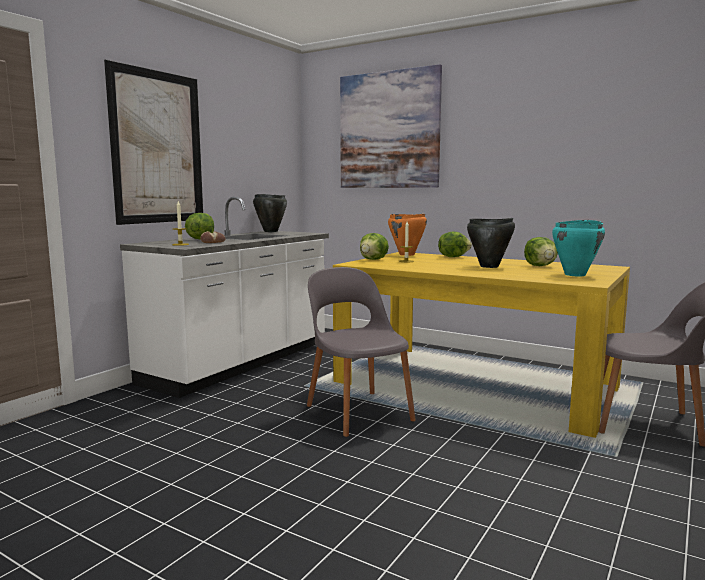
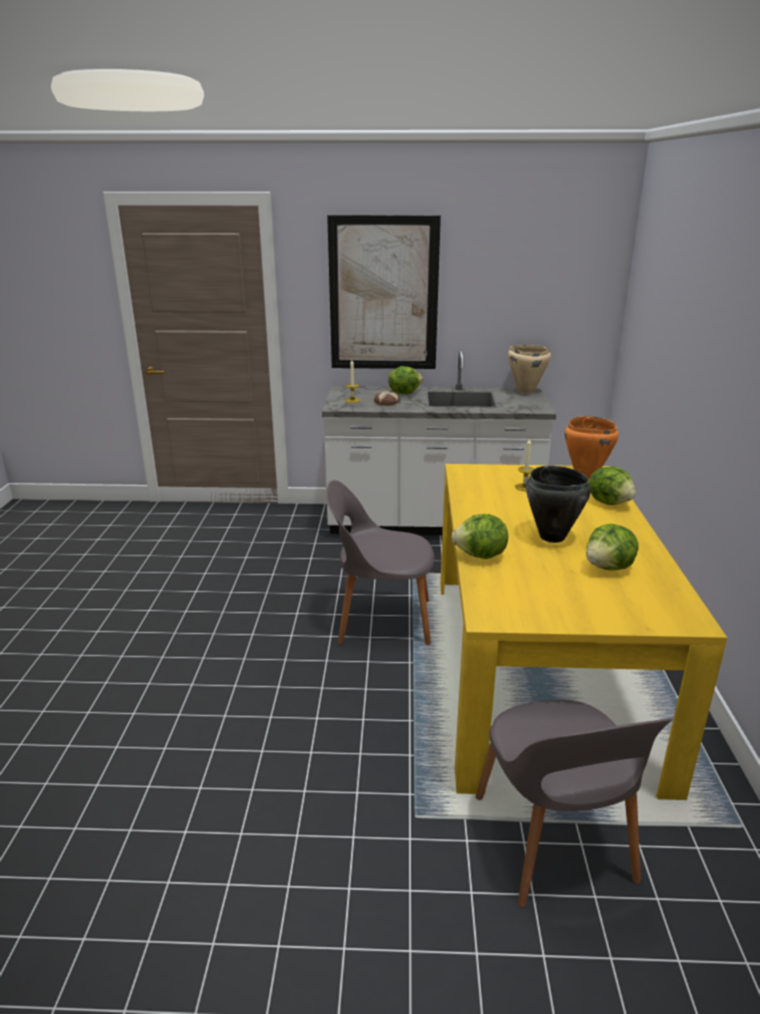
camera: 60 degrees right, 15 degrees up
(270, 231) = (525, 391): black cooking pot -> beige cooking pot
(358, 412) = (381, 620): grey chair -> grey chair turned 120 degrees counterclockwise
(374, 259) = (511, 471): lettuce -> lettuce (480, 556)
(389, 130) = (676, 283): picture -> none
(575, 275) = (556, 600): turquoise cooking pot -> none

